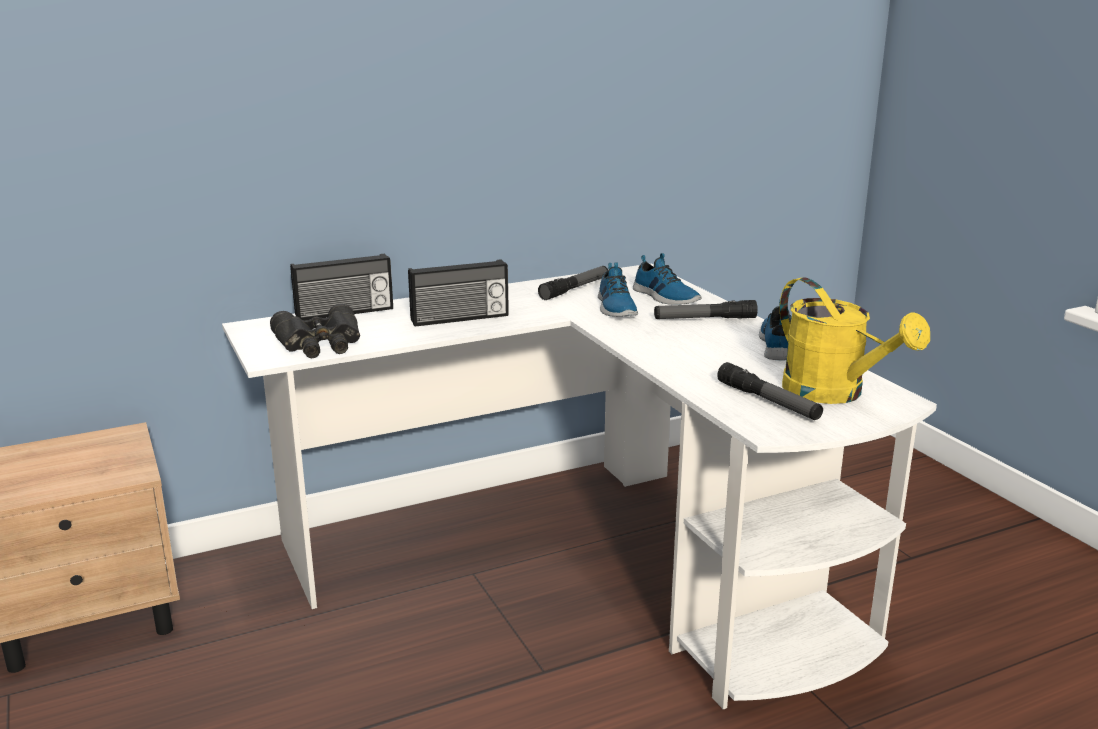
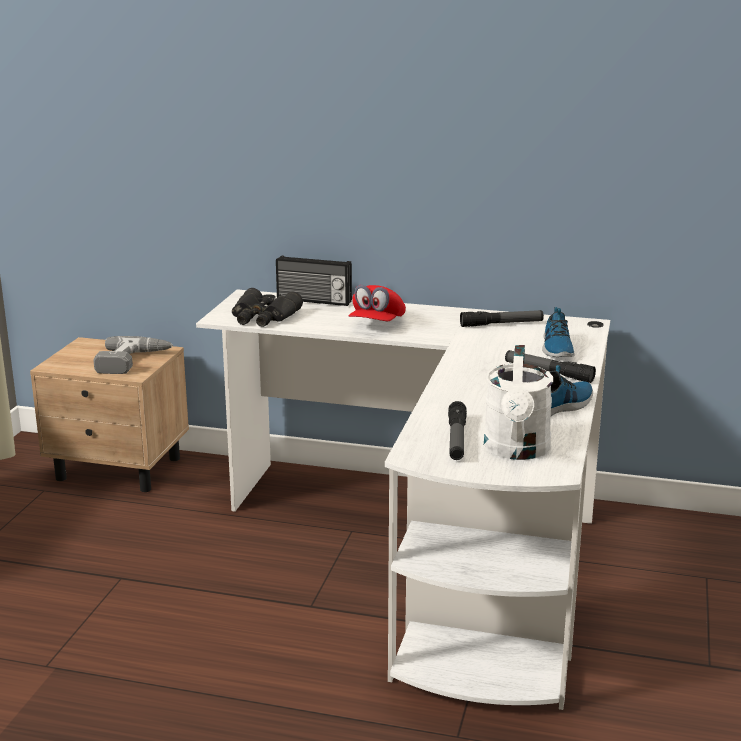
camera: 40 degrees right, 0 degrees up
(105, 459) = (133, 362): none -> power drill
(460, 318) = (377, 324): radio -> red cap
(615, 308) = (499, 346): shoe -> none
(834, 393) = (517, 451): yellow watering can -> white watering can

